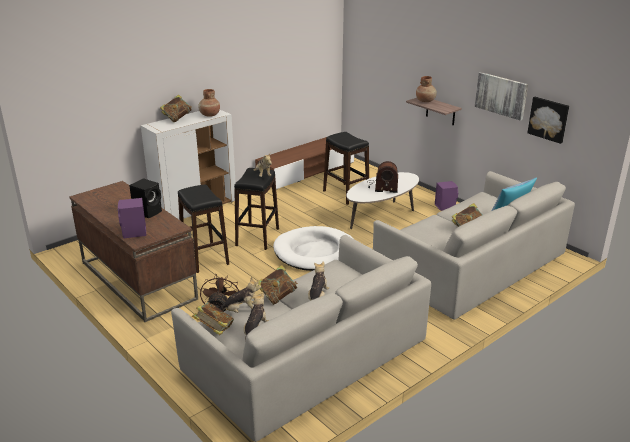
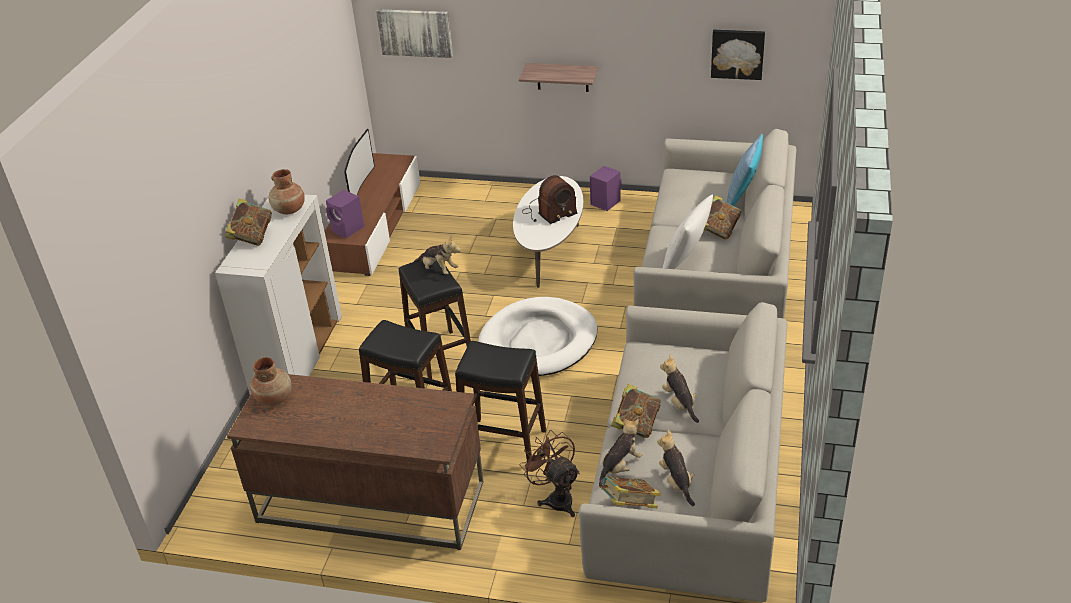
camera: 35 degrees left, 10 degrees up
(134, 233) = (412, 439): purple speaker -> purple speaker (348, 229)
(148, 212) = (381, 400): black speaker -> none
(307, 145) = (360, 187): none -> television
(346, 194) = (470, 238): black stool -> black stool (504, 442)
(424, 236) = (685, 261): none -> white pillow
(425, 101) = (543, 70): brown vase -> brown vase (274, 398)
(501, 95) = (660, 37): picture -> picture (415, 32)

